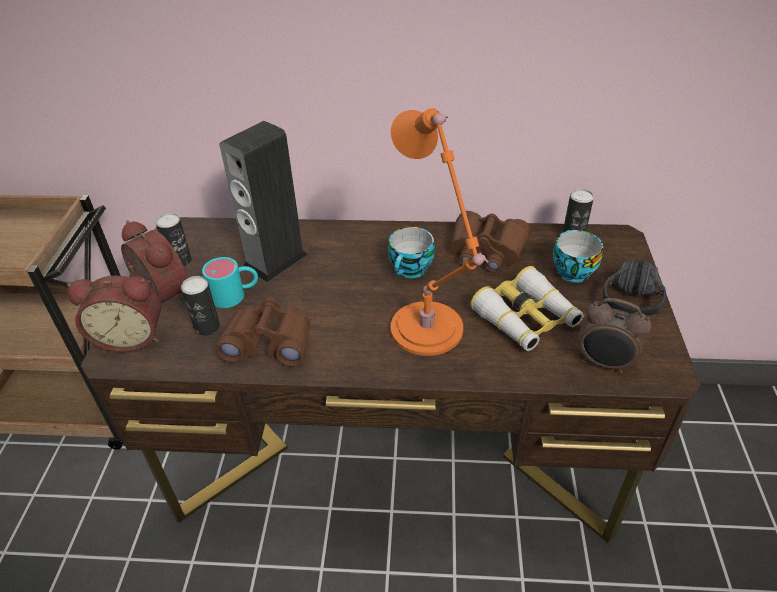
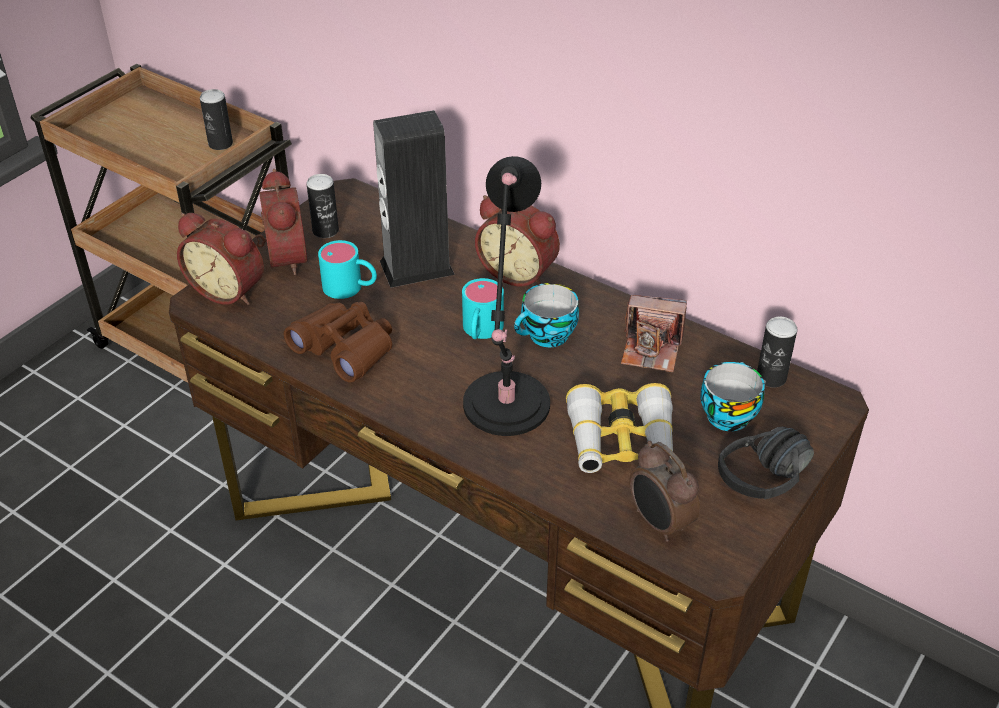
camera: 30 degrees right, 0 degrees up
(207, 327) = (300, 309): can -> can (220, 144)
(352, 235) = (519, 271): none -> alarm clock
(362, 286) = (480, 331): none -> turquoise mug
(429, 333) = (505, 410): orange table lamp -> black table lamp
(486, 250) = (651, 349): brown binoculars -> camera

